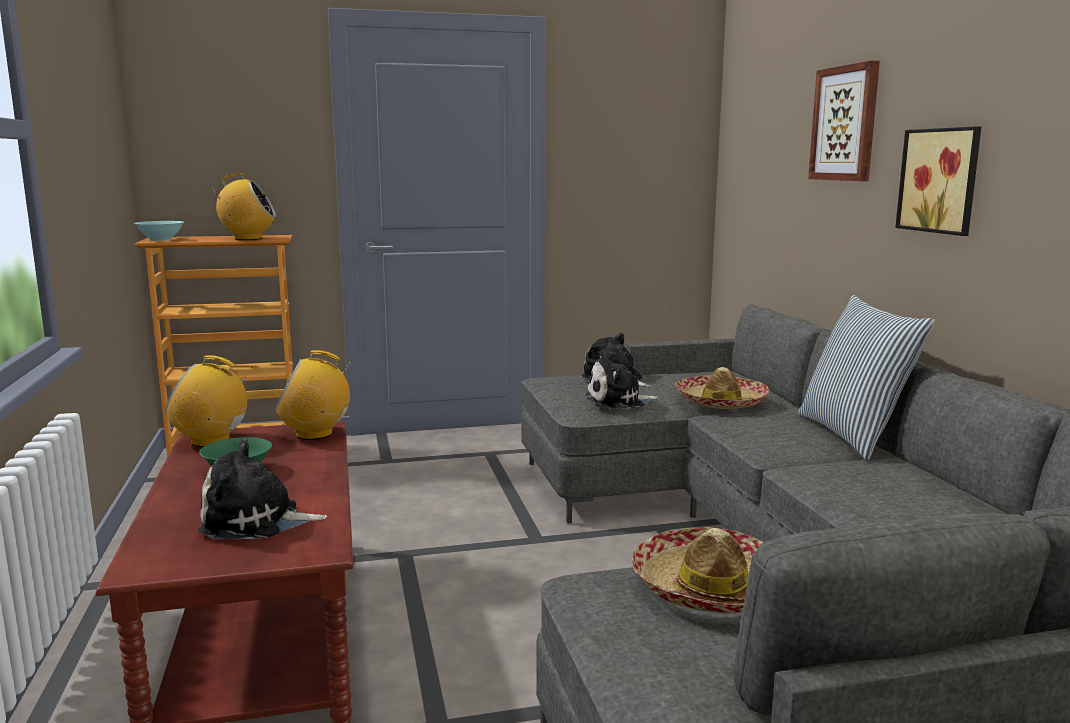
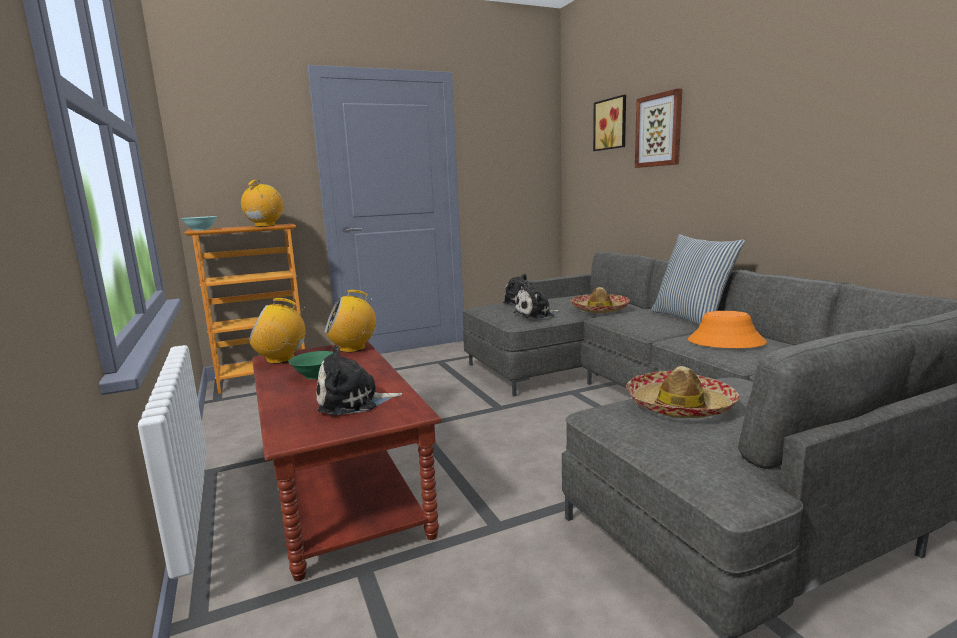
camera: 10 degrees left, 0 degrees up
(248, 239) = (265, 226): radio -> radio turned 60 degrees counterclockwise
(875, 483) = (725, 342): none -> orange hat
(942, 180) = (733, 157): picture -> picture (611, 124)

